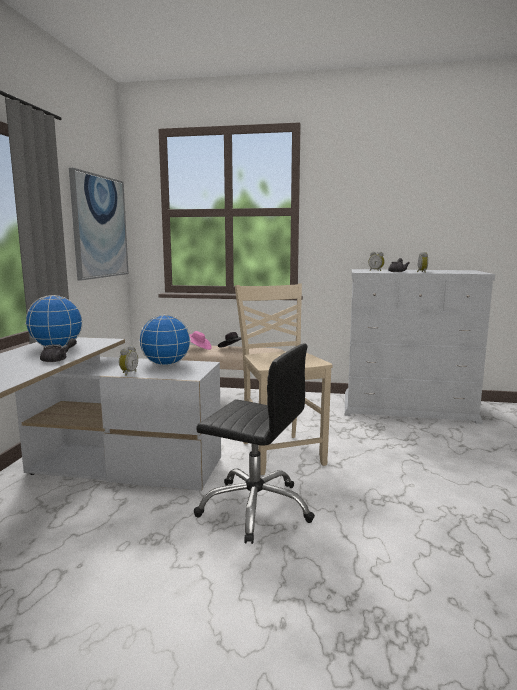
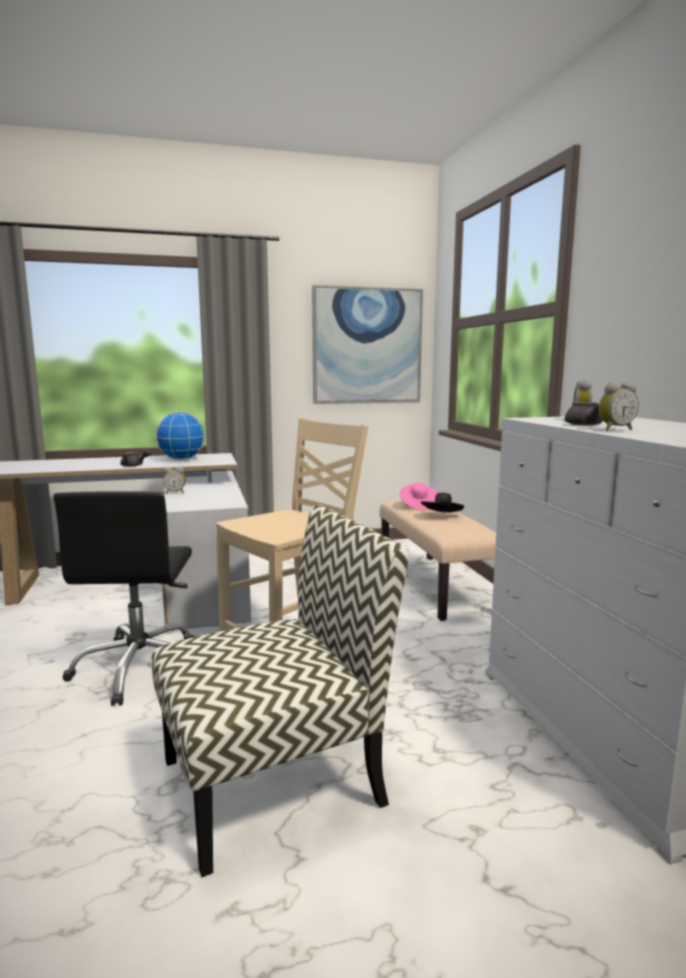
camera: 65 degrees right, 0 degrees up
(166, 364) = (217, 496): globe -> none
(418, 478) = (275, 779): none -> chair

